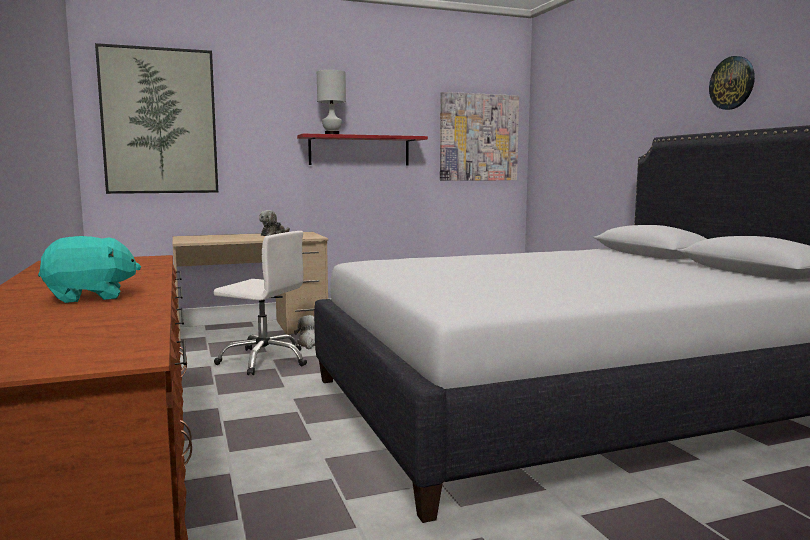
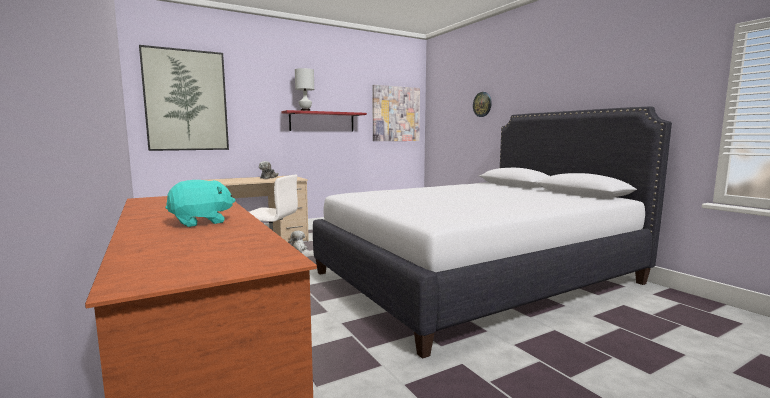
camera: 10 degrees left, 0 degrees up
(732, 83) = (559, 83): wall clock -> wall clock (482, 104)

